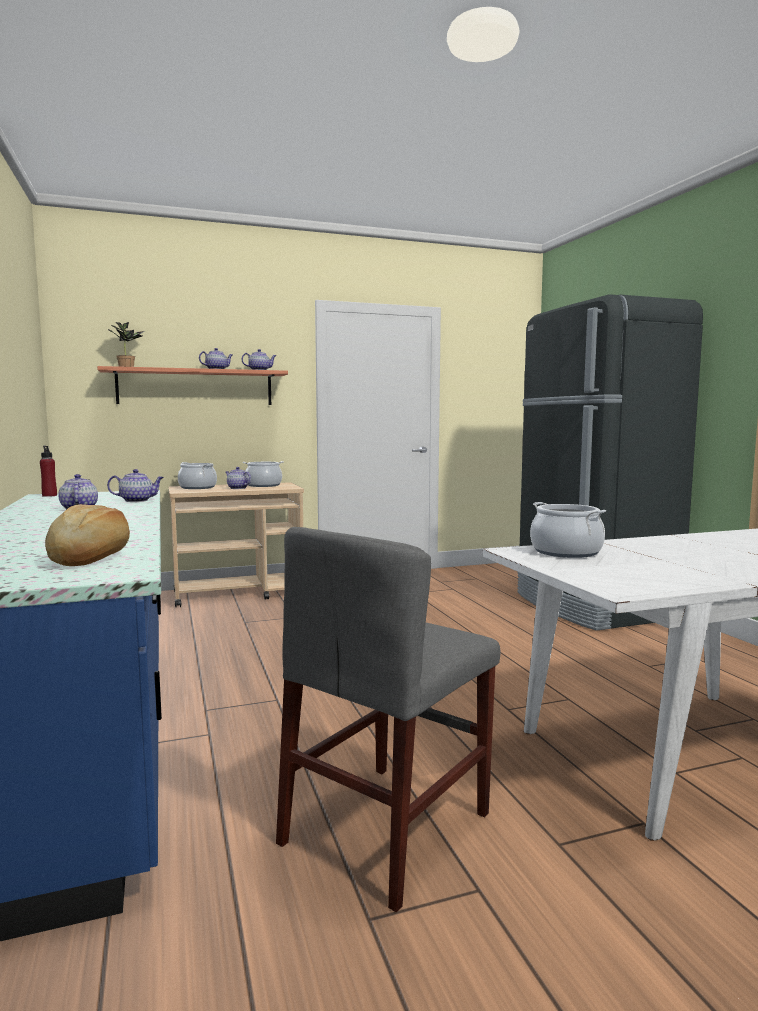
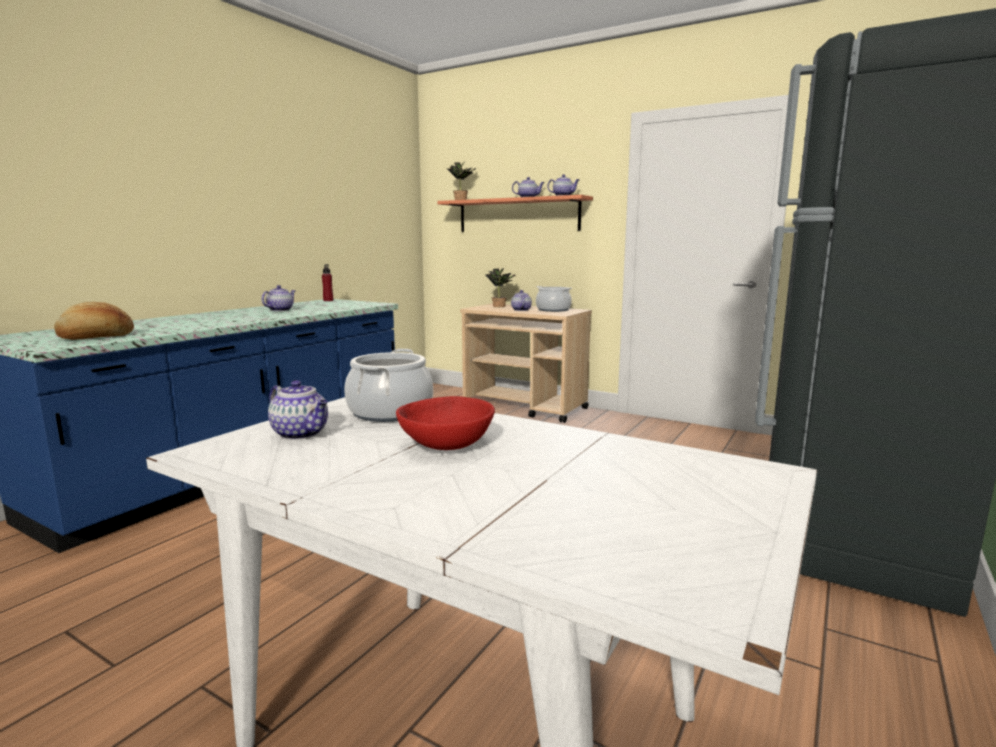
camera: 50 degrees right, 5 degrees up
(137, 500) = (333, 309): teapot -> teapot (301, 434)
(197, 487) = (501, 306): cooking pot -> potted plant
(387, 828) = (187, 596): grey chair -> none
(665, 554) = (445, 445): none -> red bowl

